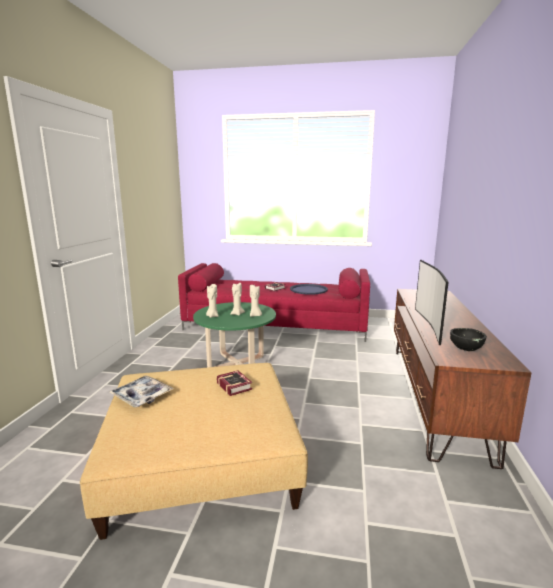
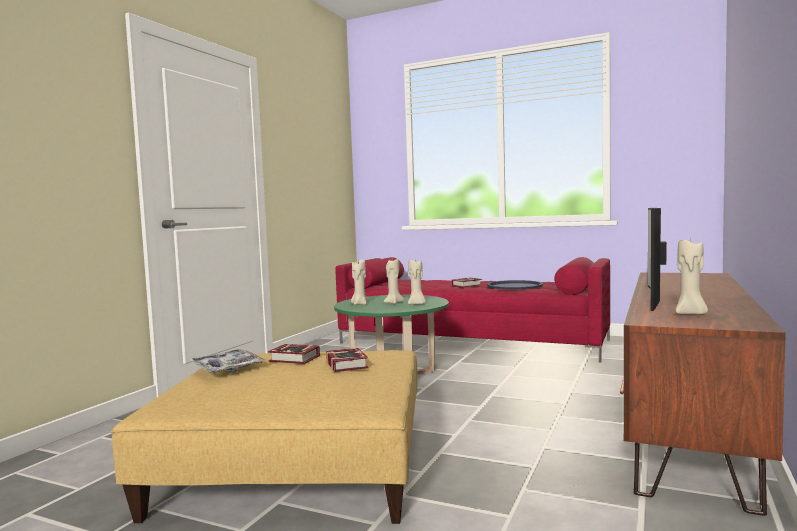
camera: 15 degrees right, 10 degrees down
(191, 381) = (295, 359): none -> book
(465, 349) = (690, 314): black bowl -> beige candle

